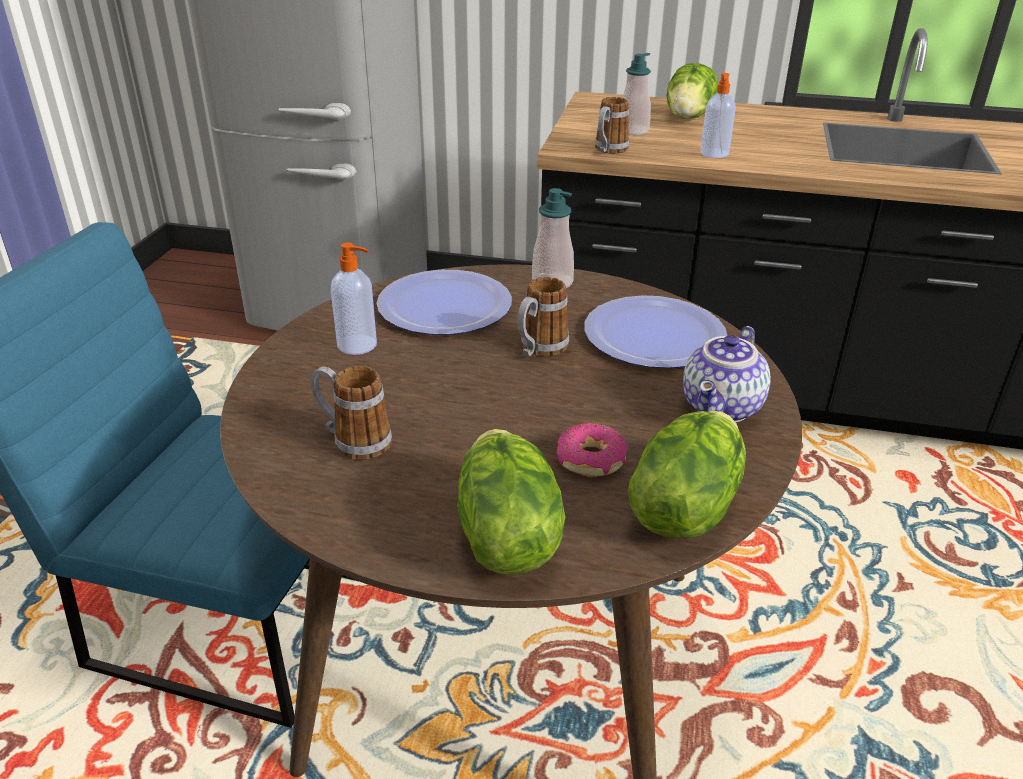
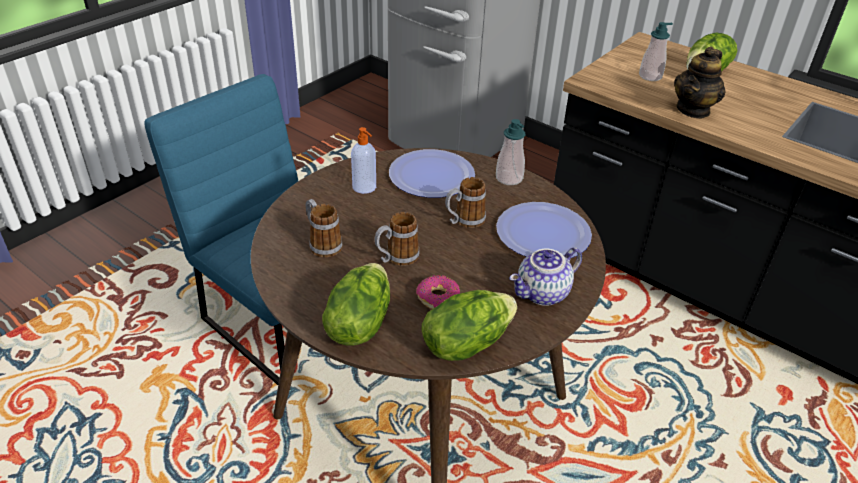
camera: 25 degrees right, 5 degrees up
(608, 150) = (616, 89): mug -> mug (396, 258)
(714, 154) = (693, 110): soap dispenser -> teapot

